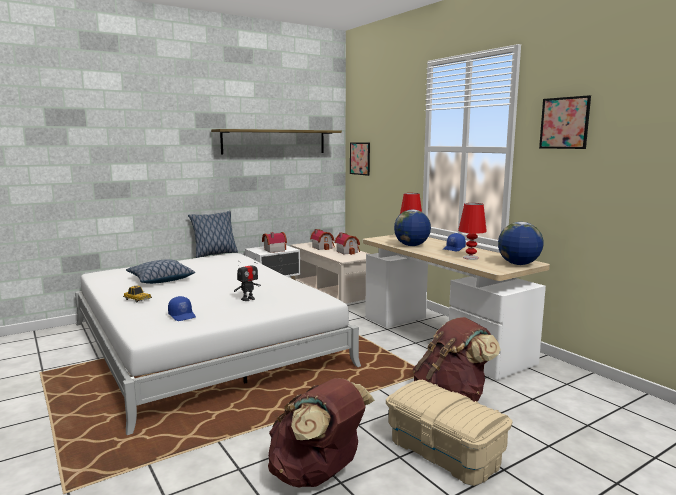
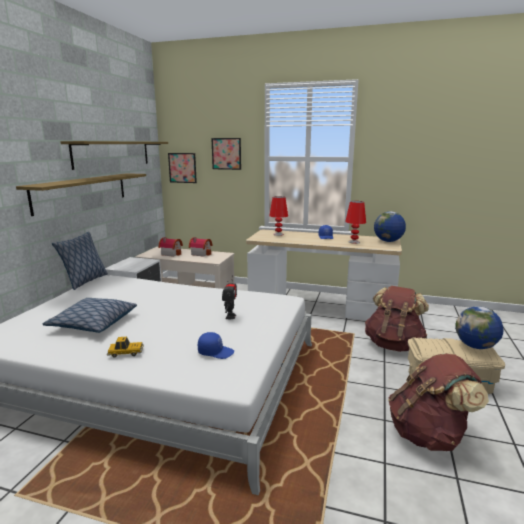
camera: 40 degrees left, 5 degrees up
(230, 174) = (82, 192): none -> shelf
(273, 250) = (137, 265): toy house -> none
(411, 245) = (296, 239): globe -> globe (475, 346)
(564, 123) = (397, 140): picture -> picture (226, 153)

